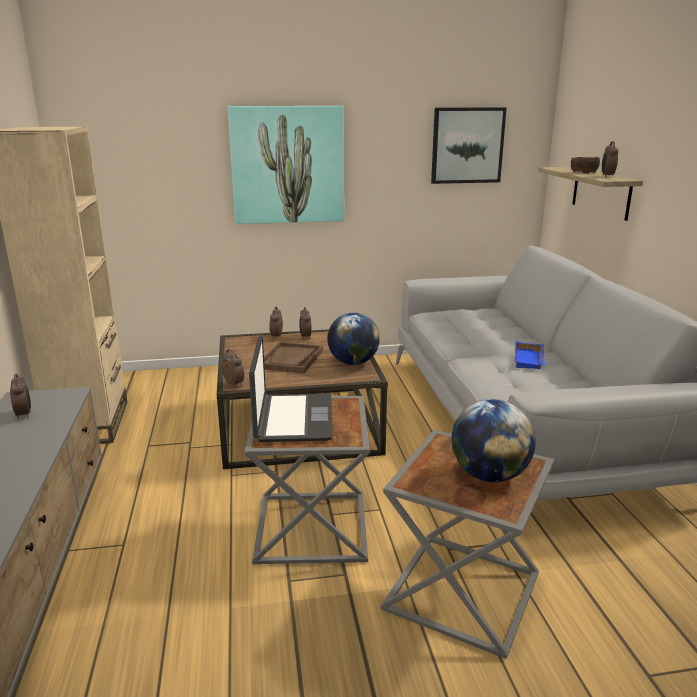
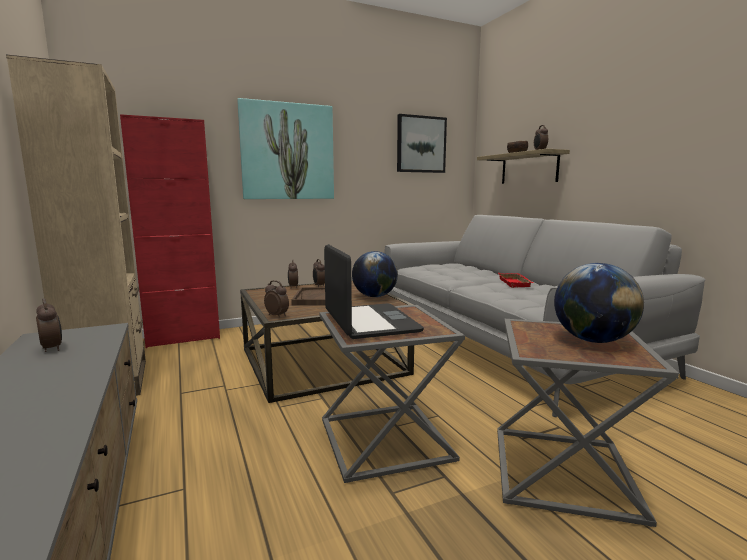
camera: 15 degrees left, 10 degrees down
(171, 375) = (183, 338): none -> red cabinet
(530, 360) = (516, 283): blue tray -> red tray

